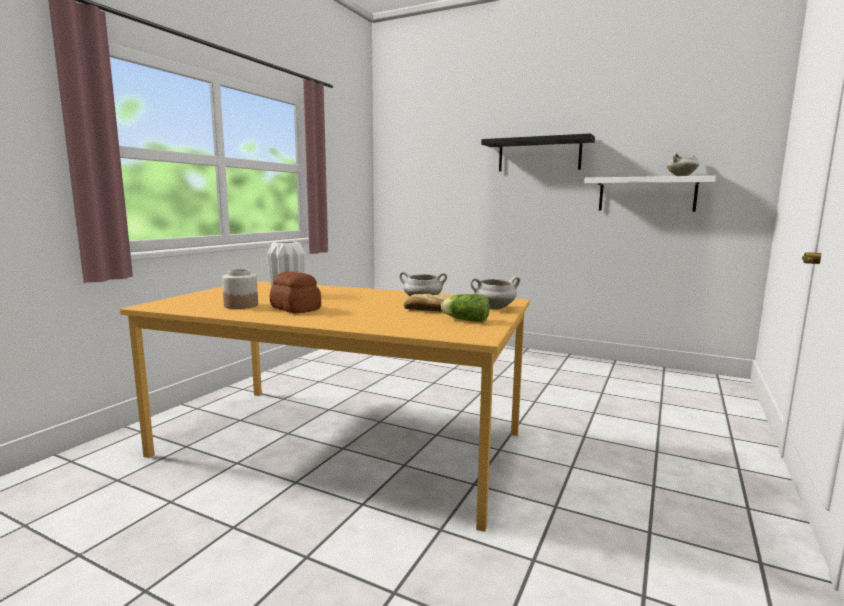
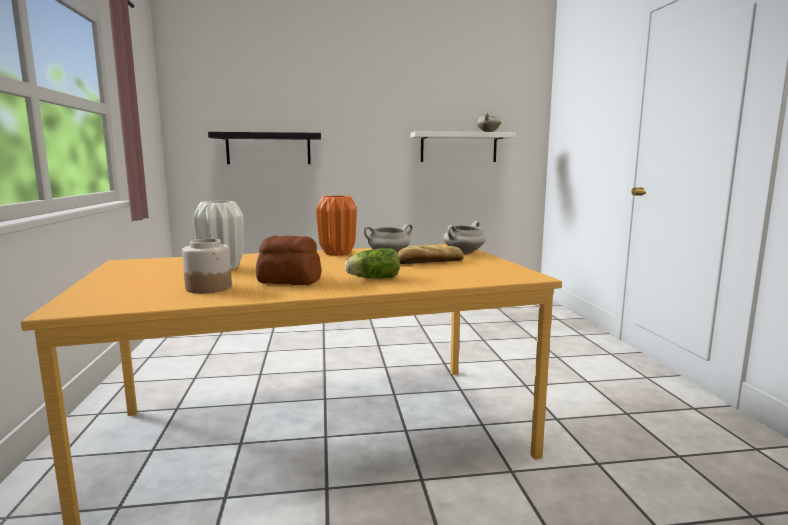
camera: 35 degrees left, 0 degrees up
(392, 294) = (337, 253): none -> orange vase
(464, 320) = (474, 265): lettuce -> lettuce (372, 278)
(539, 155) = (362, 108): black shelf -> black shelf (268, 149)

